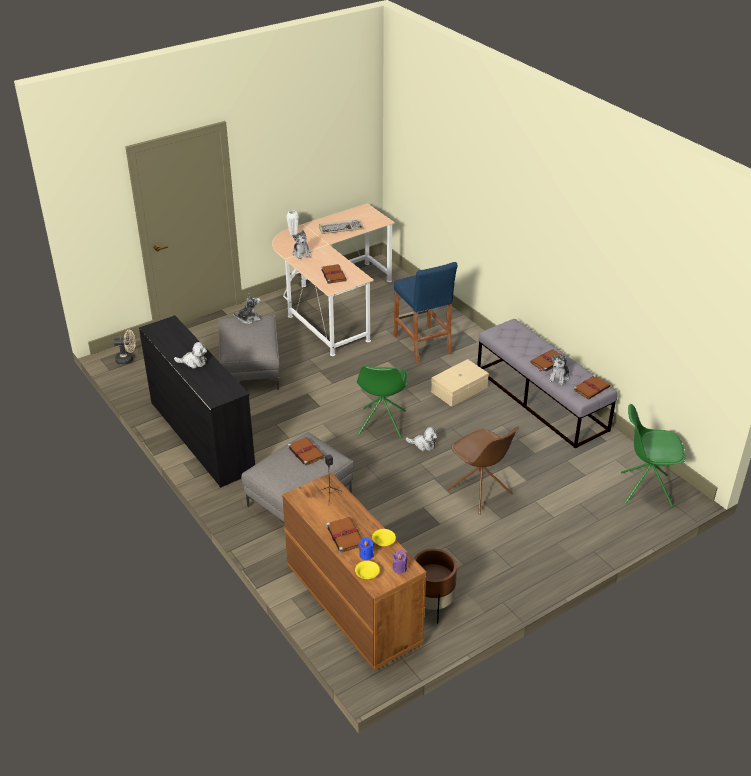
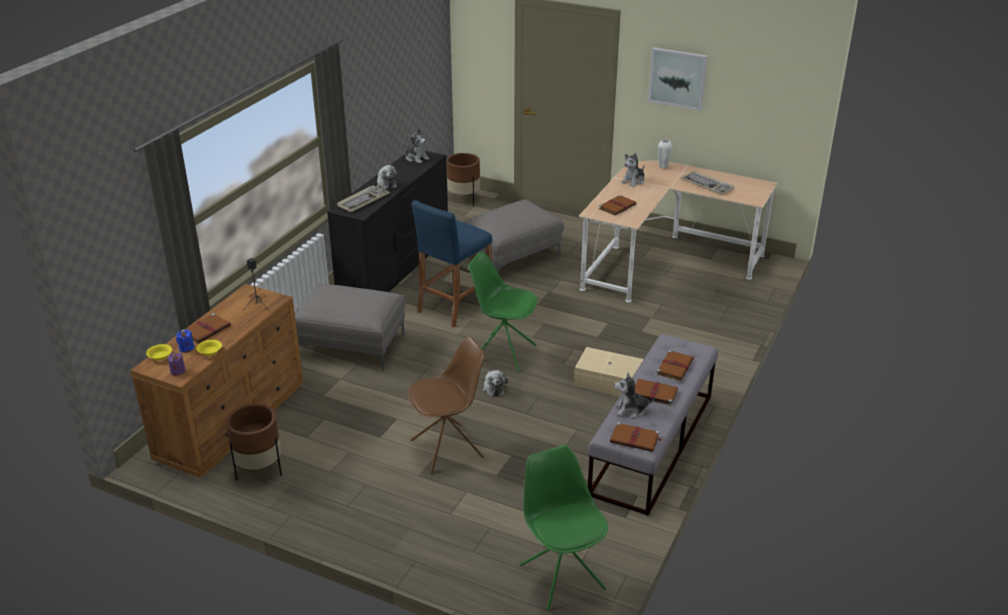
camera: 60 degrees right, 5 degrees down
(127, 359) = (464, 200): beige fan -> brown planter
(212, 383) = (363, 200): none -> keyboard
(248, 319) = (533, 208): plush toy -> plush toy (416, 158)
(281, 157) = (677, 78): none -> picture
(305, 452) = (362, 298): brown book -> brown book (675, 367)
(381, 423) = (503, 352): green chair -> green chair turned 45 degrees clockwise
(422, 344) = (660, 334): blue stool -> blue stool (454, 306)
(480, 493) = (448, 448): brown chair -> brown chair turned 135 degrees counterclockwise

